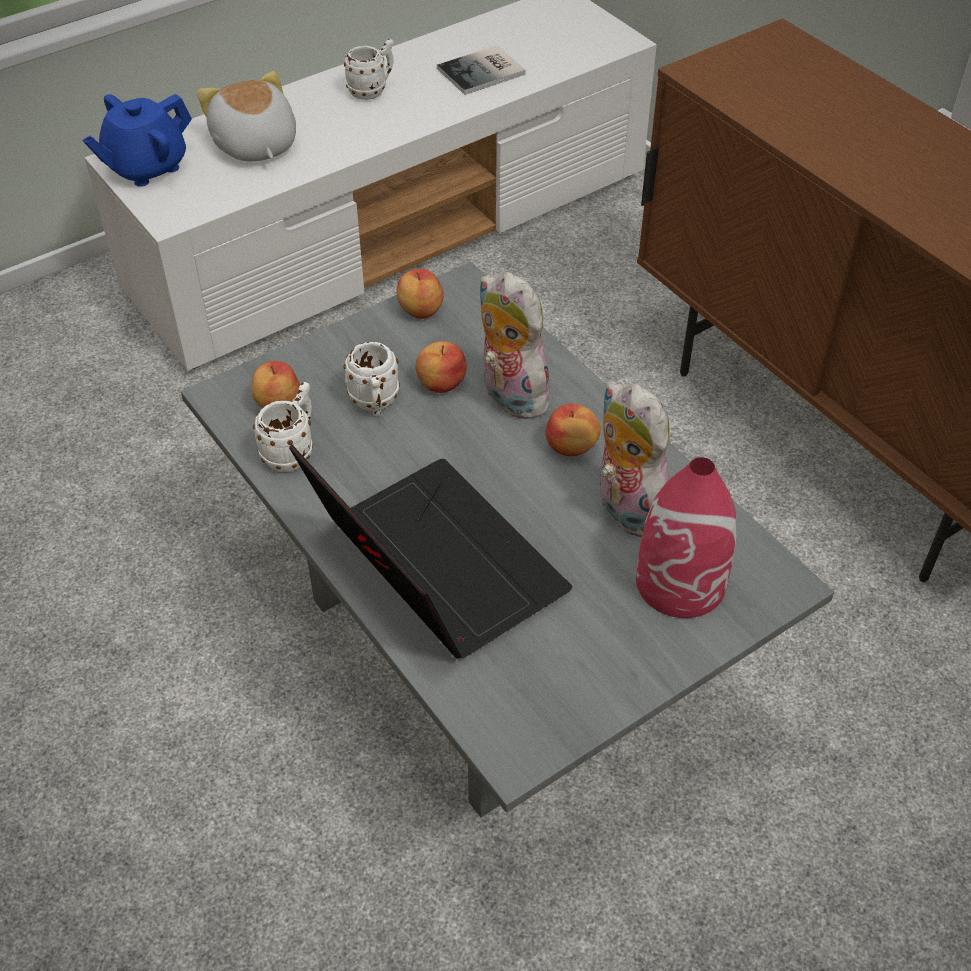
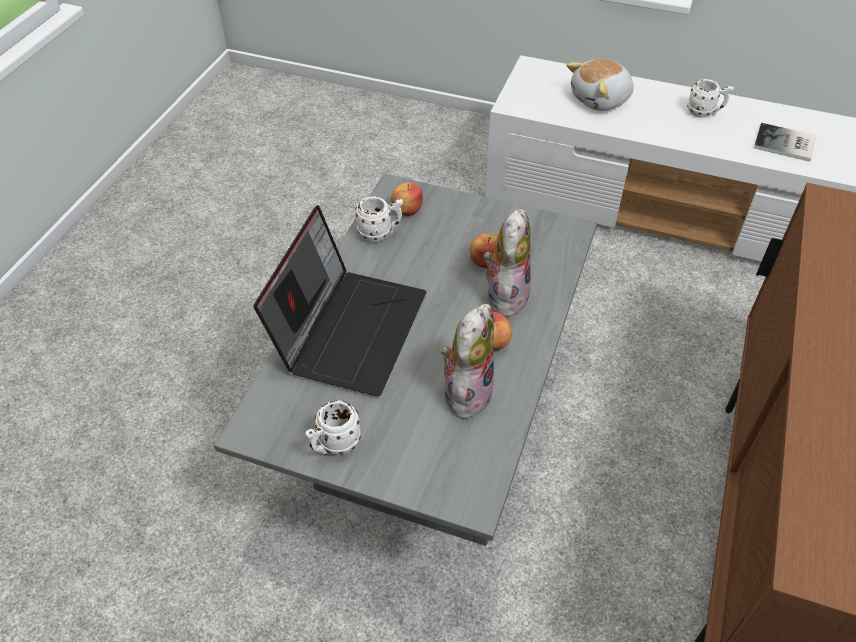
camera: 55 degrees right, 0 degrees up
(146, 167) = (537, 76): blue teapot -> none
(254, 146) = (601, 100): plush toy -> plush toy turned 150 degrees counterclockwise
(375, 404) = (443, 245): white mug -> white mug (334, 446)
(419, 310) = (532, 223): apple -> none
(681, 582) = (431, 448): red vase -> none

